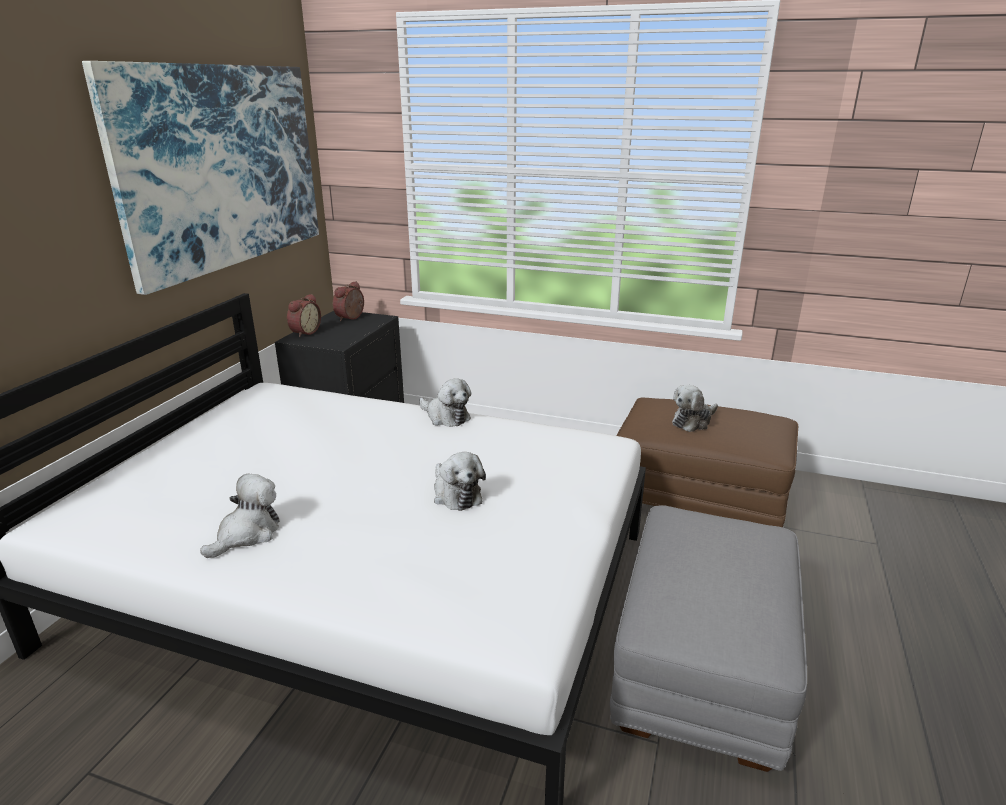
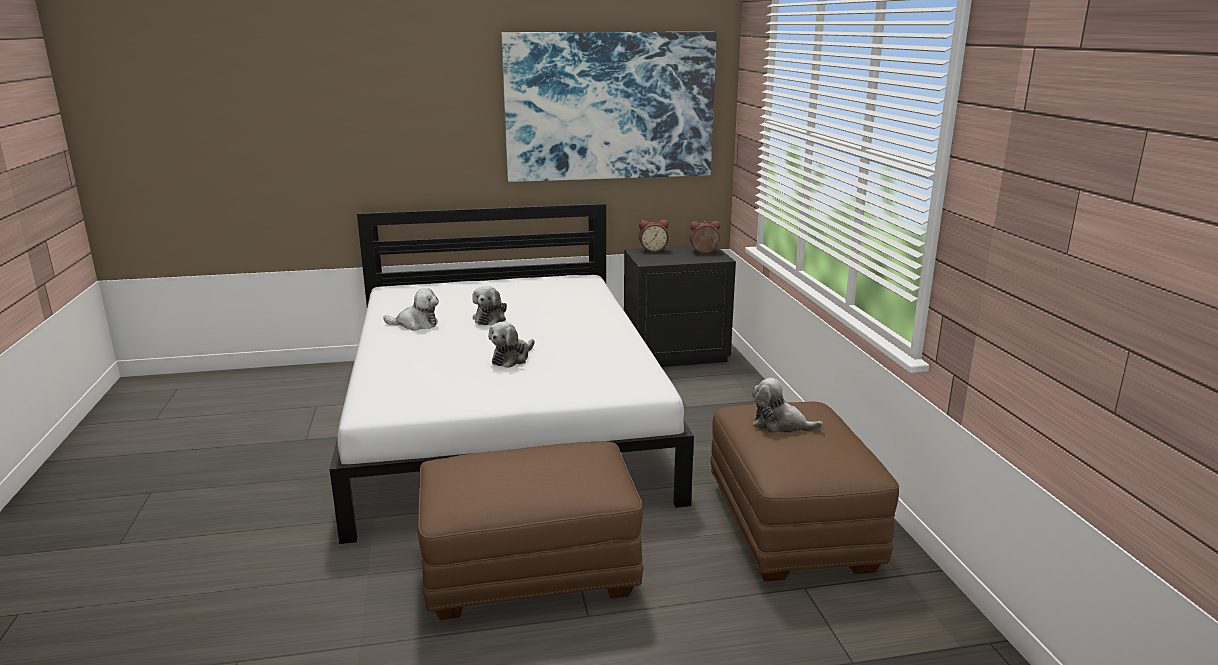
camera: 60 degrees right, 5 degrees down
(445, 417) = (618, 329): plush toy -> plush toy (490, 318)
(700, 668) = (530, 571): grey ottoman -> brown ottoman

